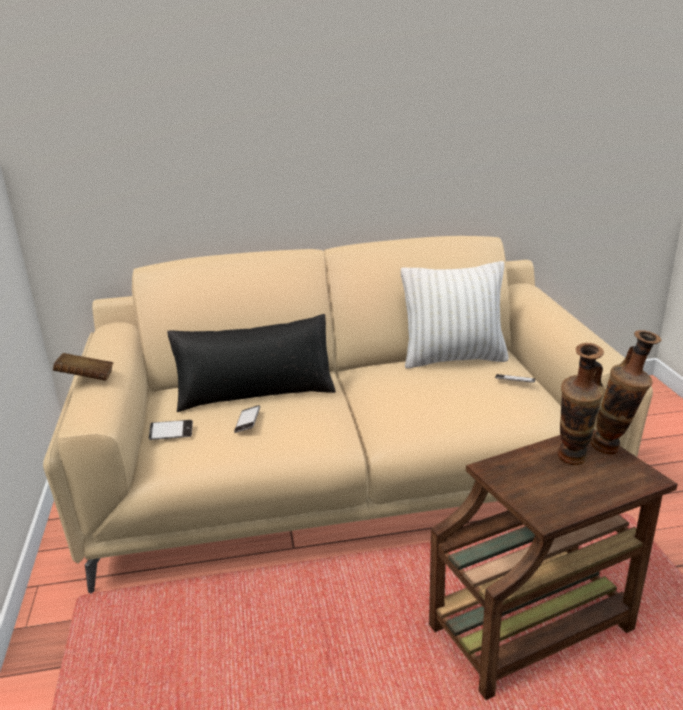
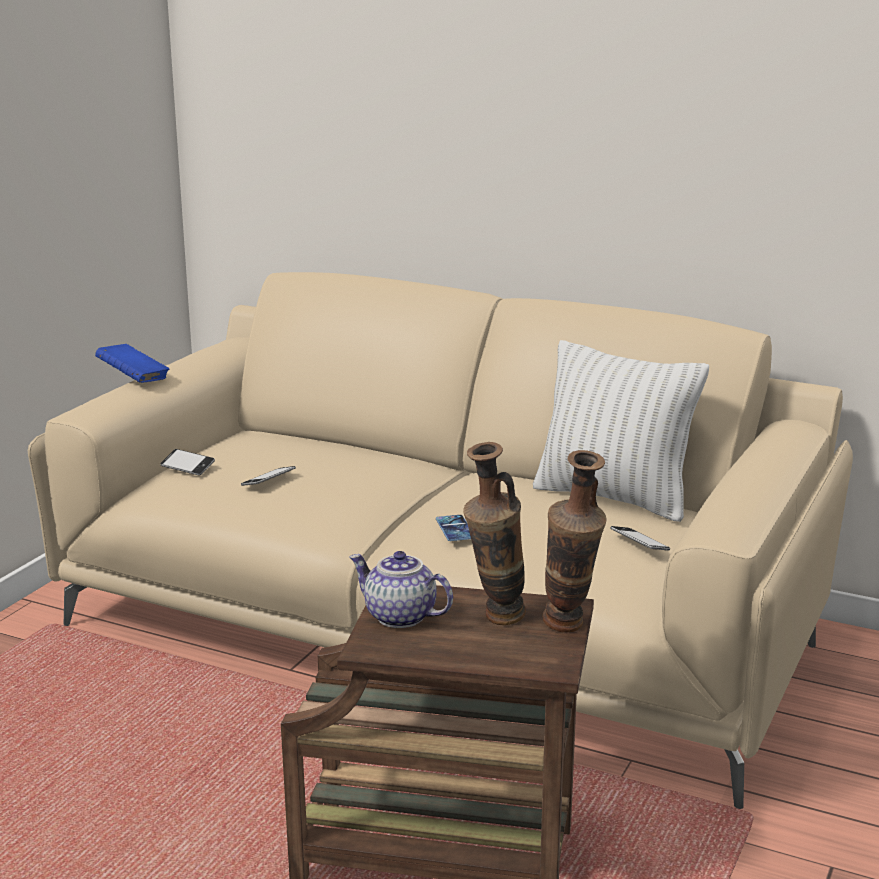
camera: 35 degrees right, 5 degrees down
(86, 379) = (133, 379): brown book -> blue book
(255, 392) = (323, 458): black pillow -> none
(411, 411) = (455, 528): none -> phone
(522, 486) = (398, 617): none -> teapot

